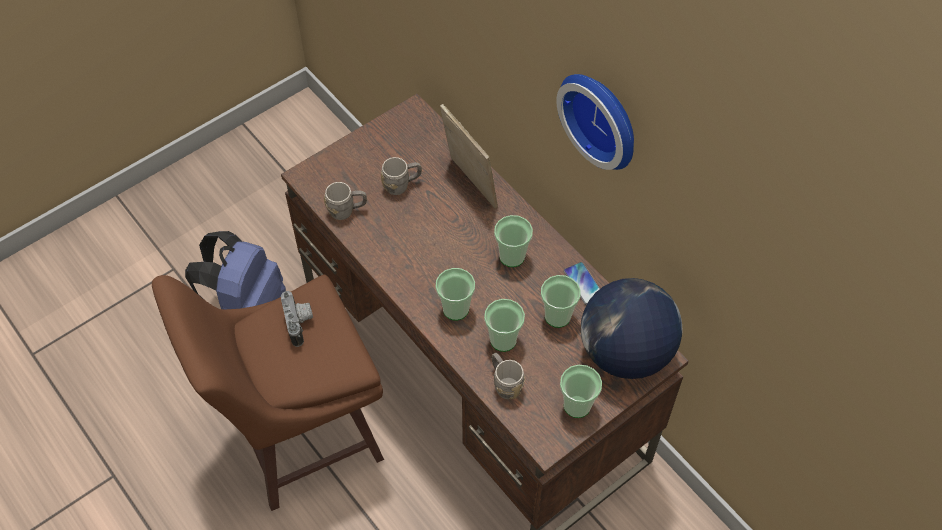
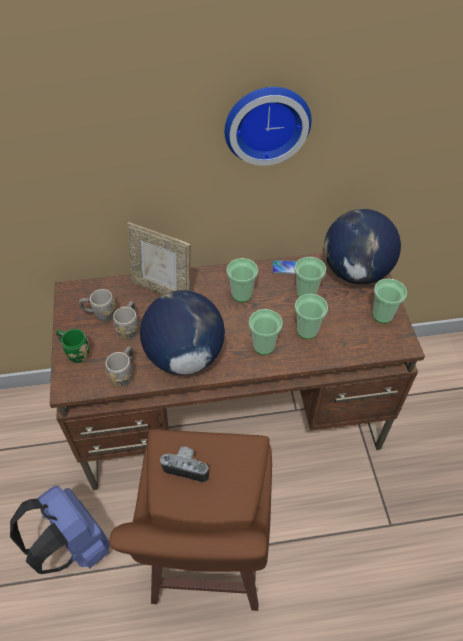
camera: 60 degrees left, 5 degrees down
(346, 159) = (75, 352): none -> green mug
(398, 247) = (184, 356): none -> globe
(469, 184) = (162, 289): picture frame -> picture frame turned 150 degrees counterclockwise
(504, 383) = (343, 346): grey mug -> grey mug (100, 314)

